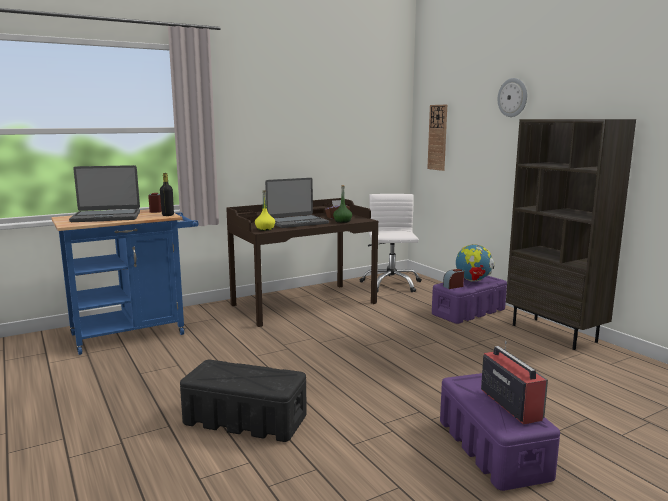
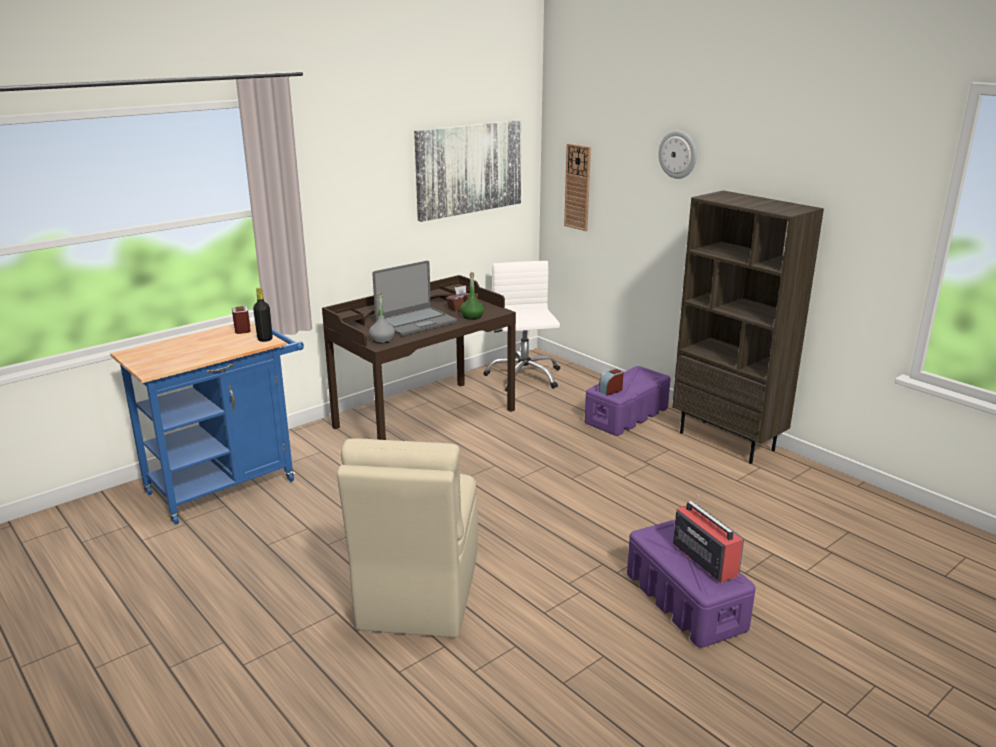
camera: 10 degrees left, 10 degrees up
(106, 217) = (186, 349): laptop -> none
(244, 419) = (418, 595): black storage box -> beige chair
(265, 229) = (382, 340): yellow bottle -> grey bottle
(353, 120) = (469, 169): none -> picture
(473, 280) = (631, 379): globe -> none

